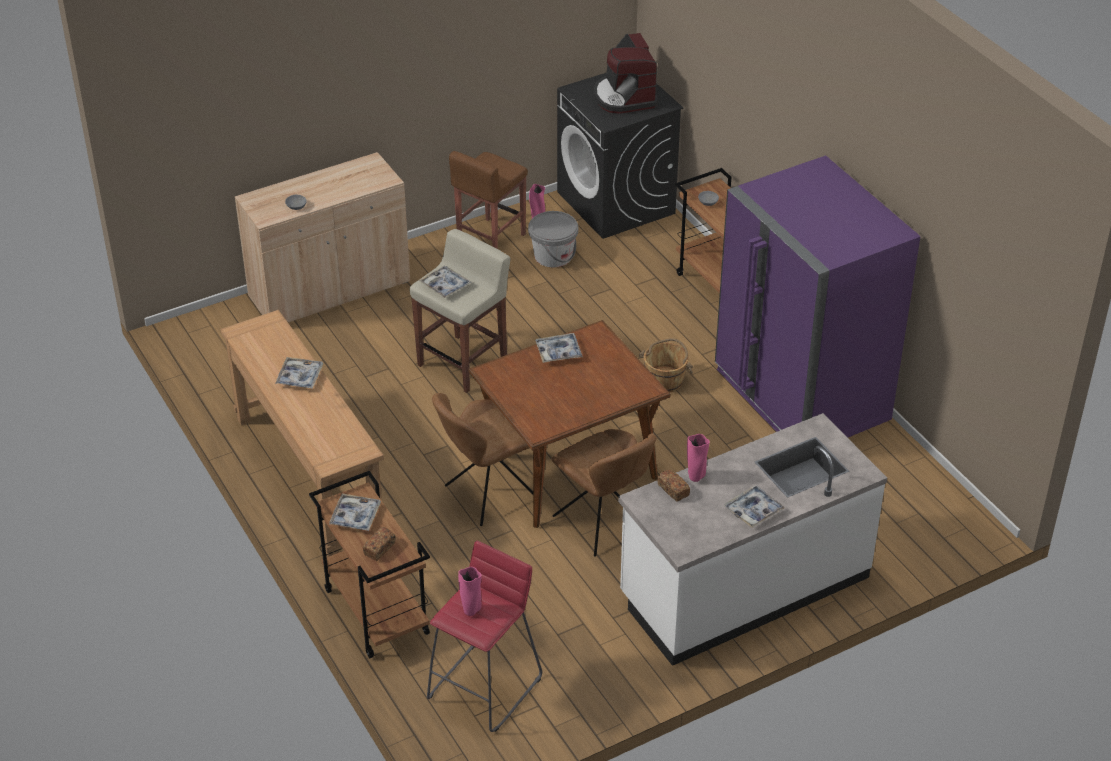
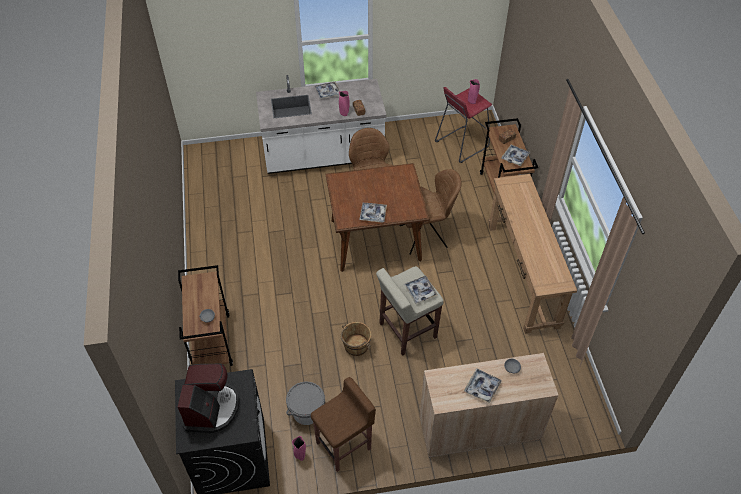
camera: 160 degrees left, 10 degrees up
(300, 377) = (531, 239): tray -> tray (482, 387)
(665, 380) = (291, 281): brown bucket -> brown bucket (356, 346)
(801, 396) = (223, 248): purple fridge -> none

